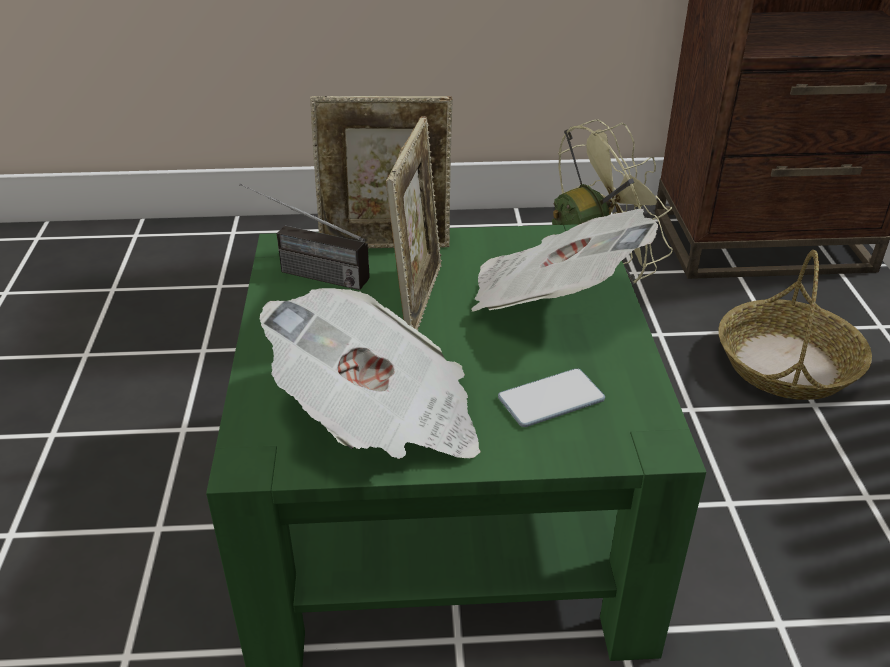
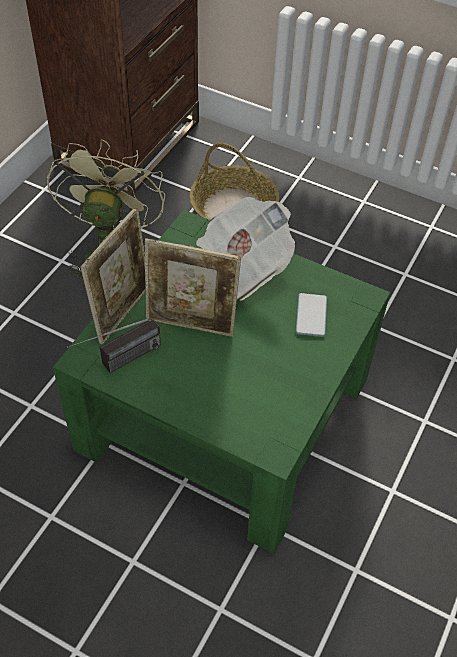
camera: 60 degrees left, 15 degrees up
(381, 419) = (280, 386): newspaper -> none
(418, 300) = (191, 324): picture frame -> picture frame turned 150 degrees clockwise

